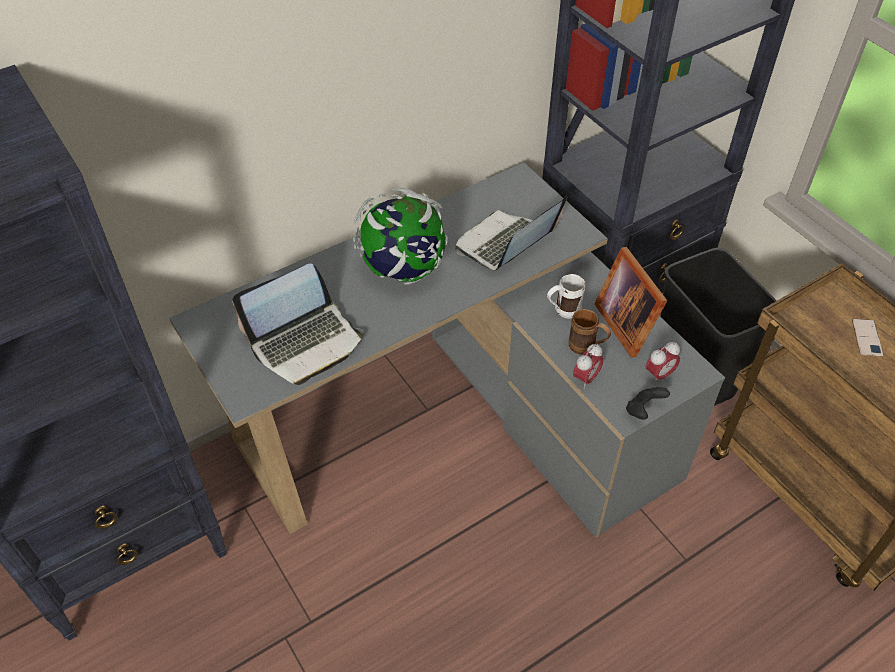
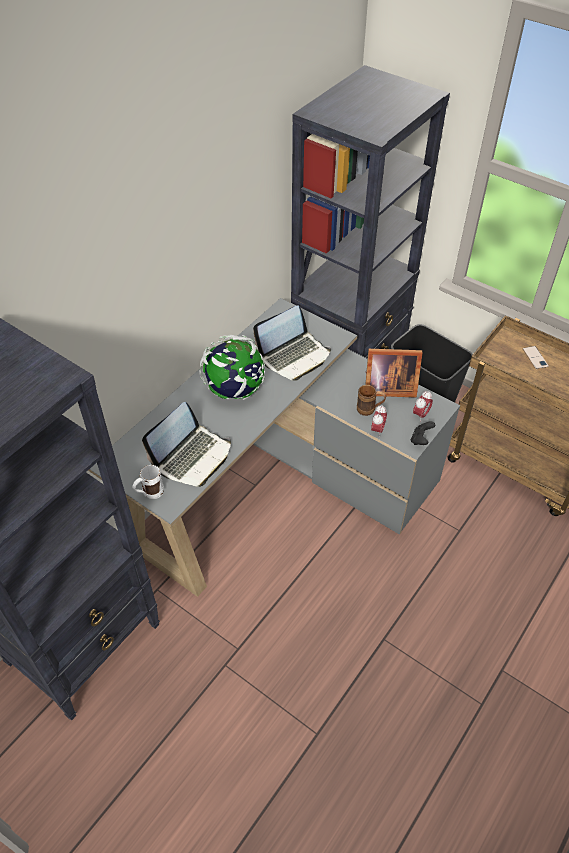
camera: 20 degrees left, 0 degrees up
(505, 244) = (294, 356): laptop -> laptop turned 150 degrees counterclockwise
(562, 311) = (344, 391): white mug -> white mug (149, 494)
(627, 323) = (387, 387): picture frame -> picture frame turned 45 degrees counterclockwise

